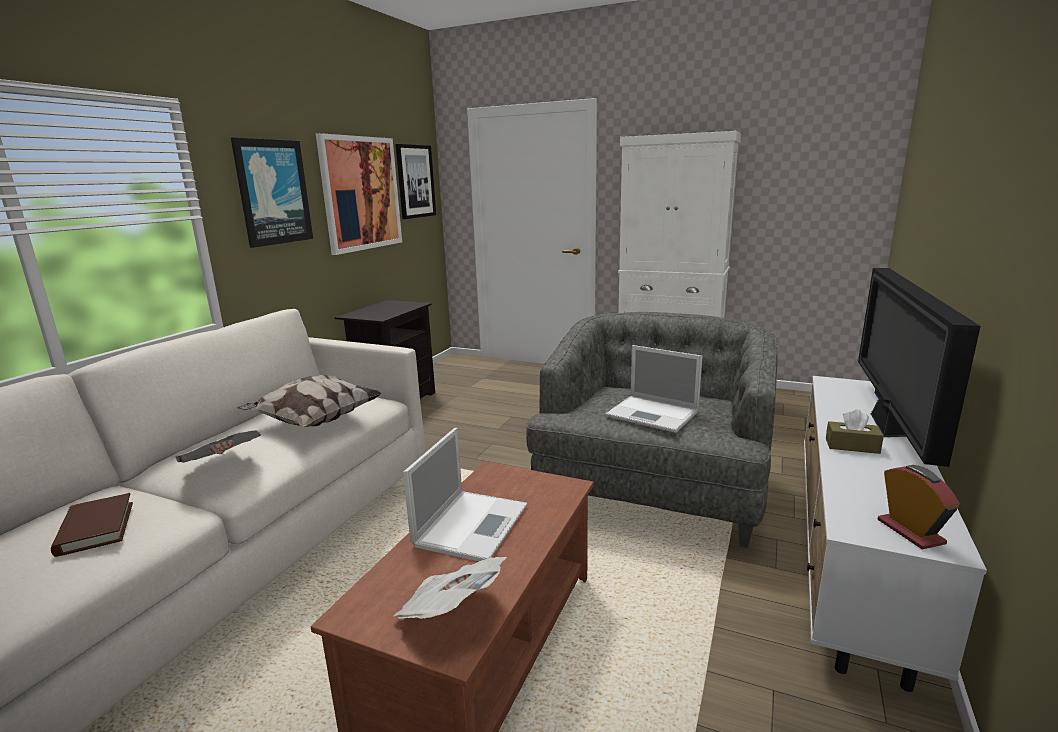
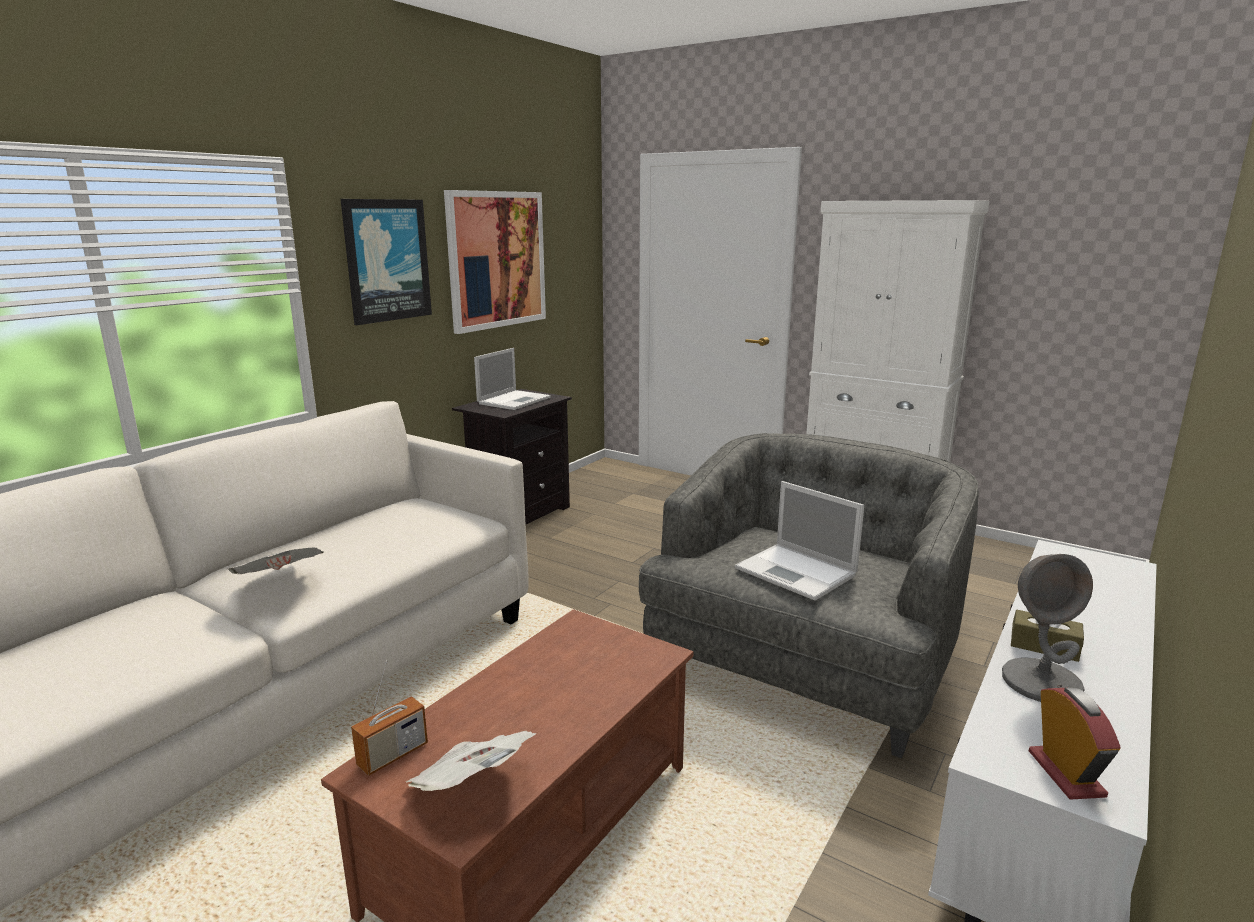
camera: 10 degrees right, 0 degrees up
(96, 528) = (136, 639): brown book -> none
(314, 422) = (392, 539): pillow -> none
(370, 596) = (393, 755): none -> radio
(415, 181) = (569, 243): picture -> none
(472, 524) = (531, 686): laptop -> laptop (514, 400)
(862, 470) = (1042, 682): none -> grey table lamp
(887, 427) = (1107, 625): television -> none

